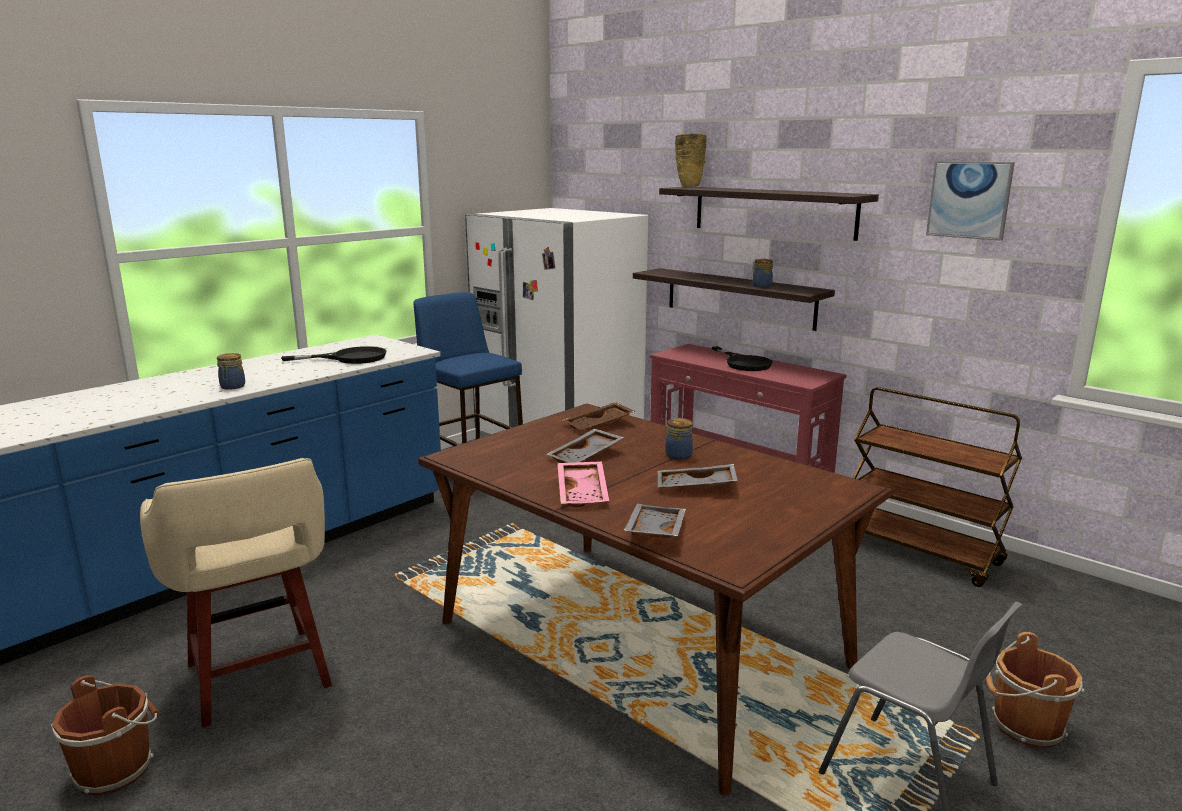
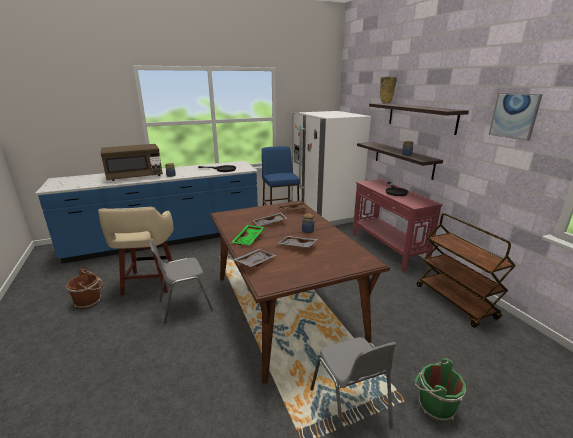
camera: 25 degrees right, 5 degrees up
(128, 401) = (135, 177): none -> brown microwave
(406, 701) = (184, 305): none -> grey chair
(584, 492) = (249, 239): pink tray -> green tray
(1024, 727) = (434, 406): brown bucket -> green bucket

